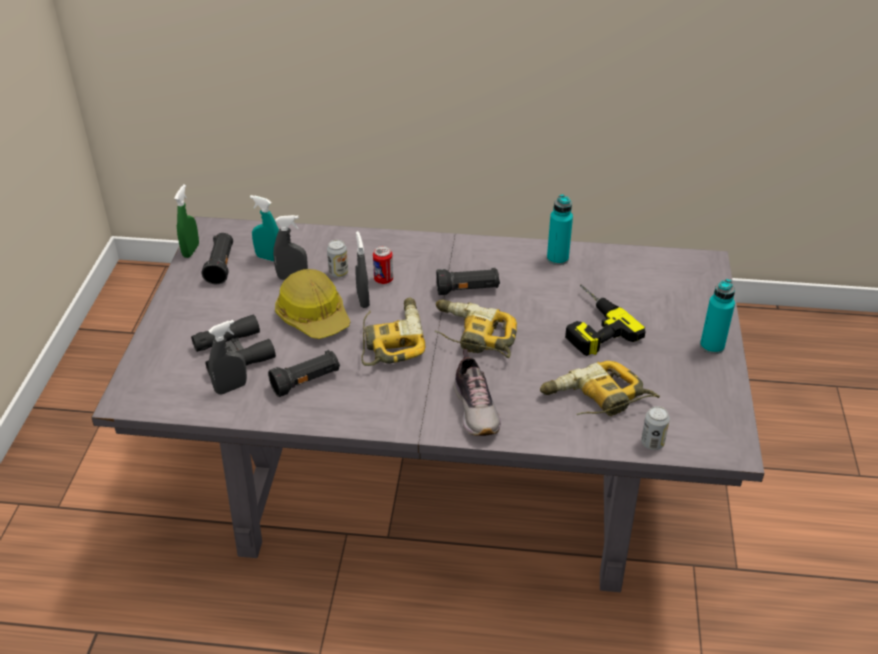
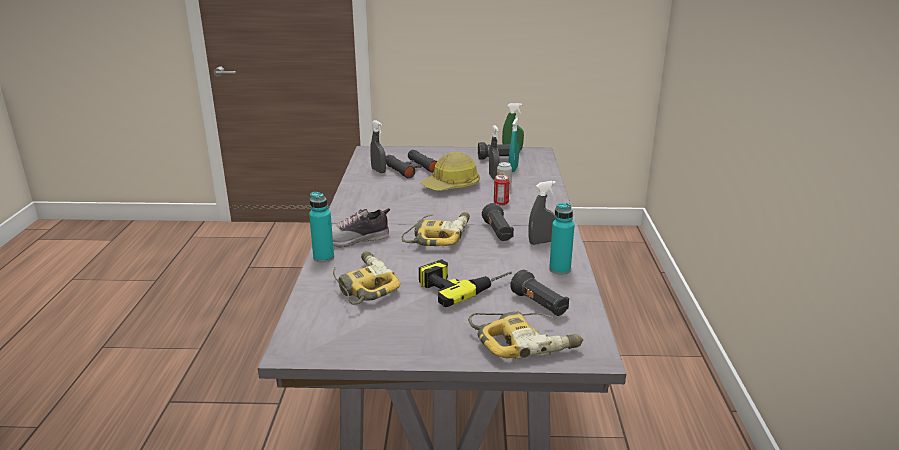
camera: 85 degrees right, 15 degrees down
(306, 382) = (384, 188): black flashlight -> black flashlight (539, 305)
(363, 300) = (474, 198): grey spray bottle -> grey spray bottle (541, 242)
(391, 339) = (430, 209): power drill -> power drill (524, 342)
(652, 443) = (306, 310): can -> none
(712, 346) = (441, 349): turquoise bottle -> turquoise bottle (323, 257)

